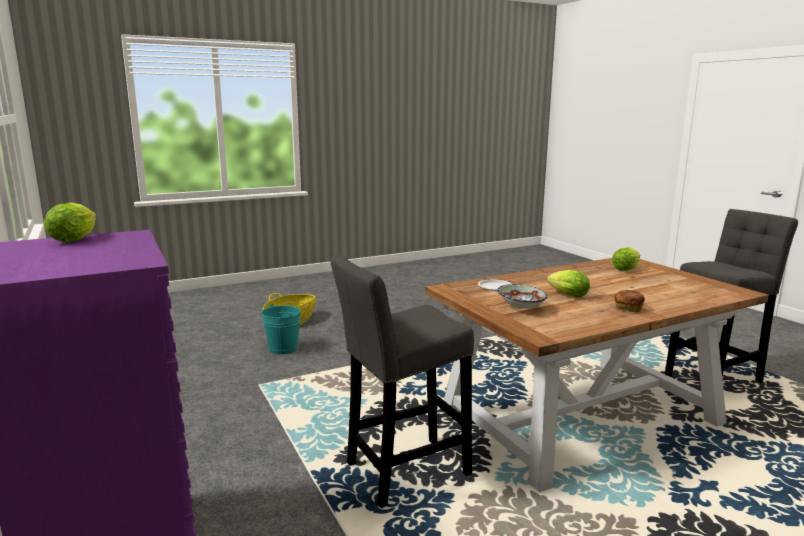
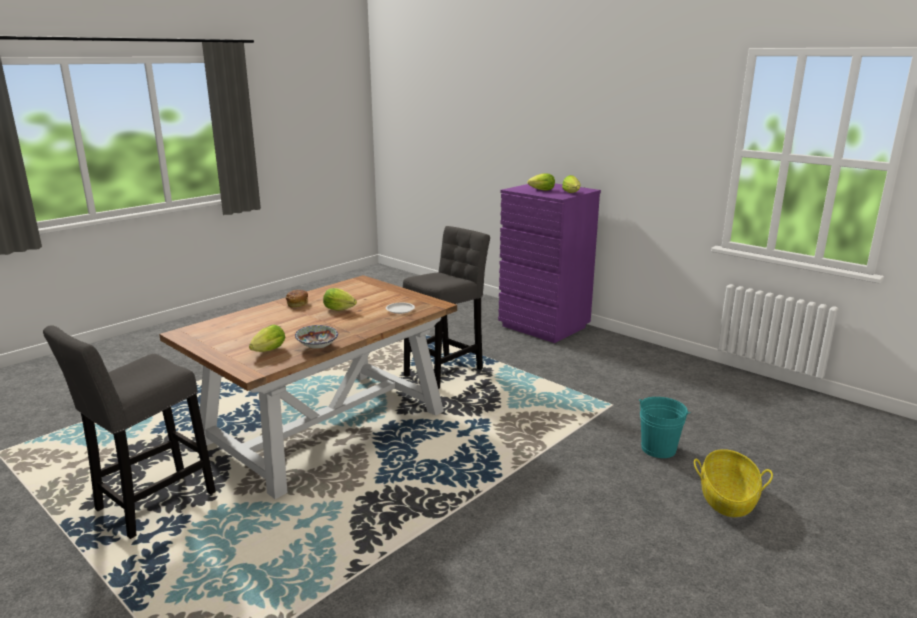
camera: 160 degrees right, 5 degrees up
(98, 252) = (540, 190): none -> lettuce
(520, 308) = (376, 295): bowl -> bowl (318, 347)

